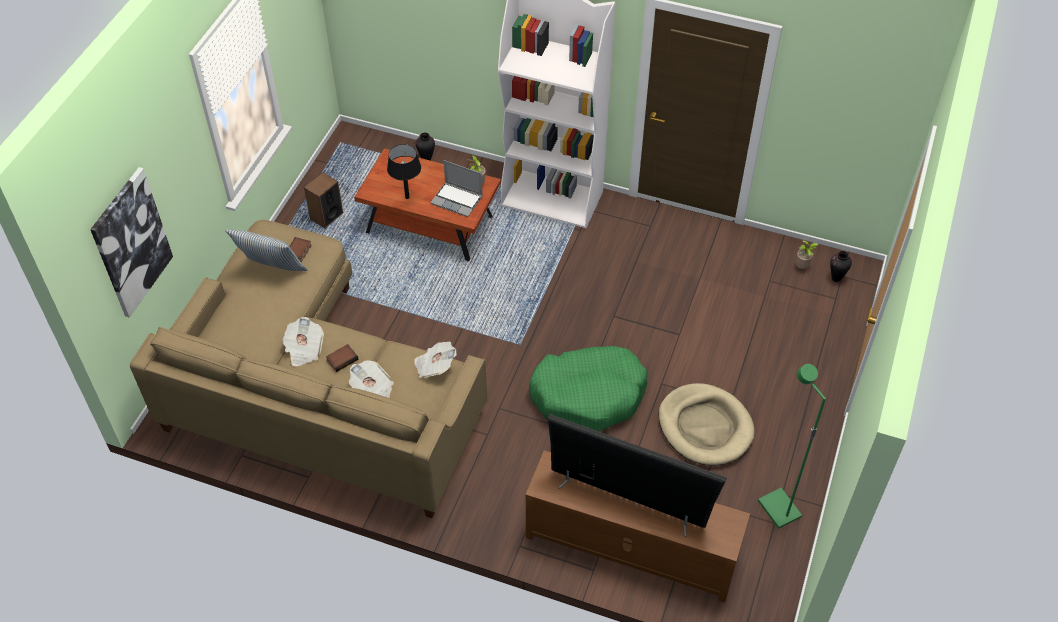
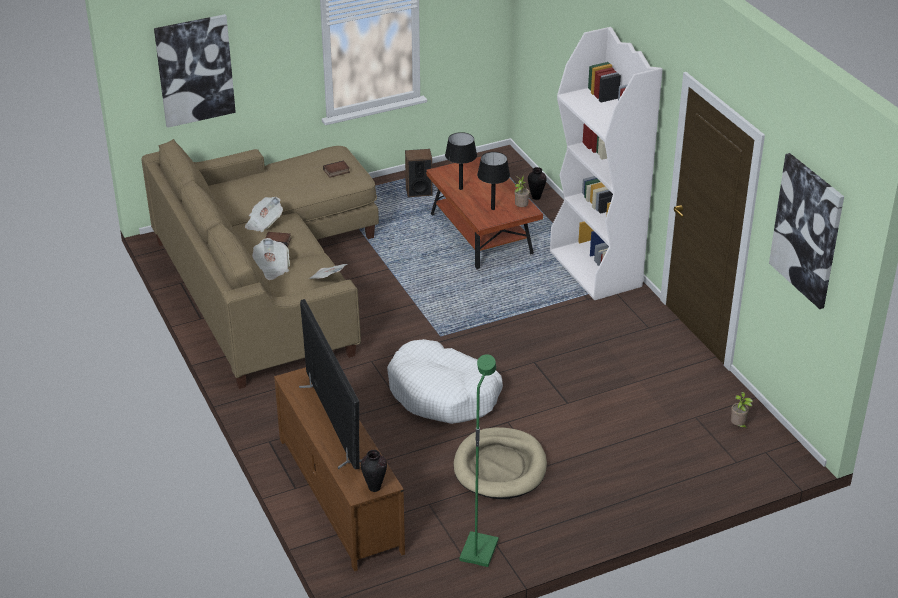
camera: 45 degrees right, 15 degrees down
(272, 271) = (306, 172): pillow -> none
(457, 200) = (493, 209): laptop -> black table lamp
(588, 395) = (443, 394): green dog bed -> white dog bed
(836, 278) = (757, 450): vase -> vase (374, 488)
(855, 91) = (807, 230): none -> picture

